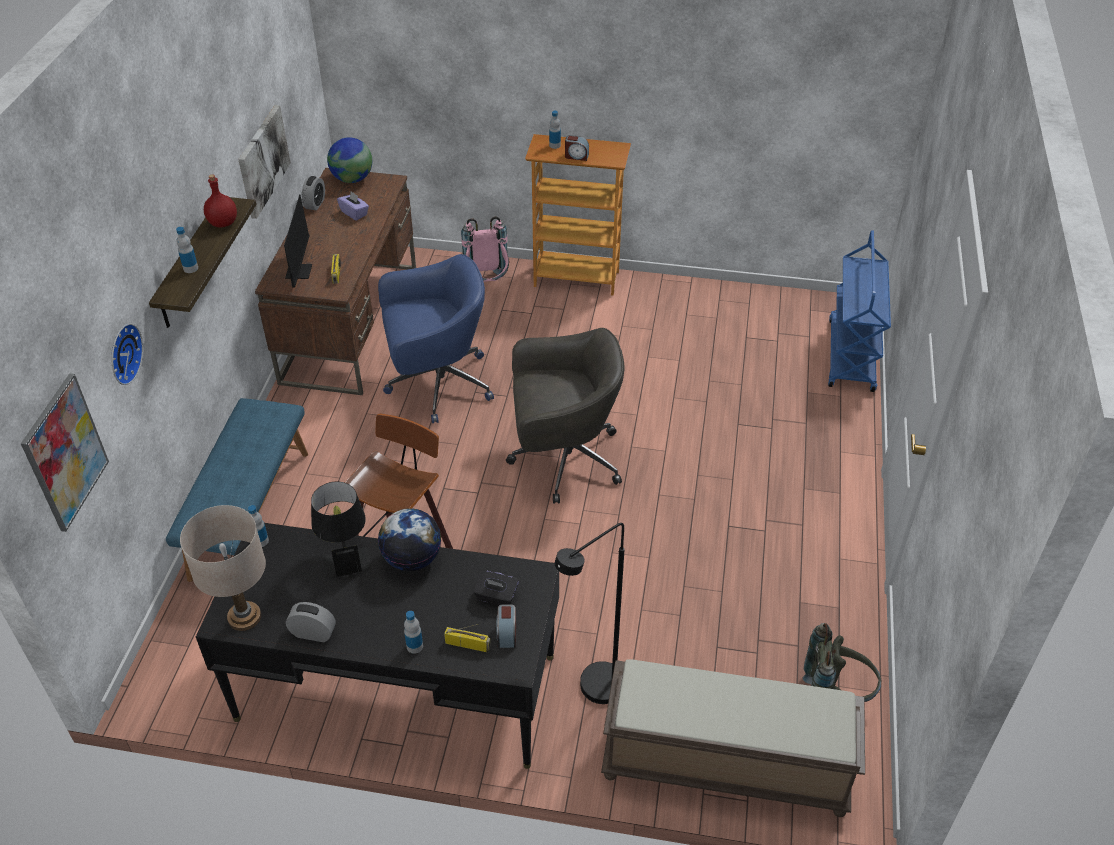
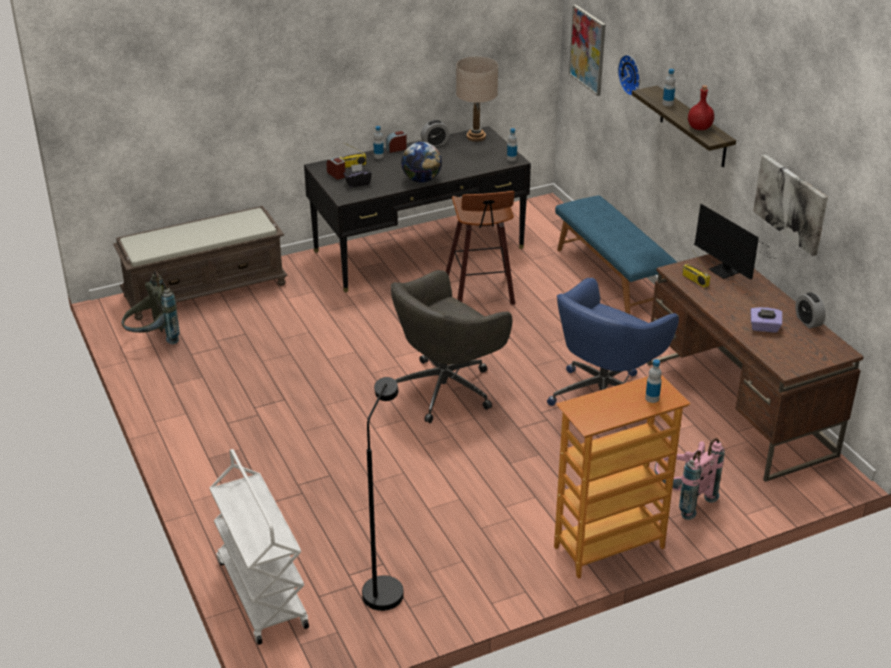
camera: 145 degrees right, 10 degrees down
(345, 555) = (460, 169): black table lamp -> none
(352, 179) = (821, 355): globe -> none
(576, 156) = (616, 395): alarm clock -> alarm clock (396, 149)
(593, 693) = (305, 287): black floor lamp -> black floor lamp (384, 586)
(851, 356) = (261, 593): blue cart -> white cart

